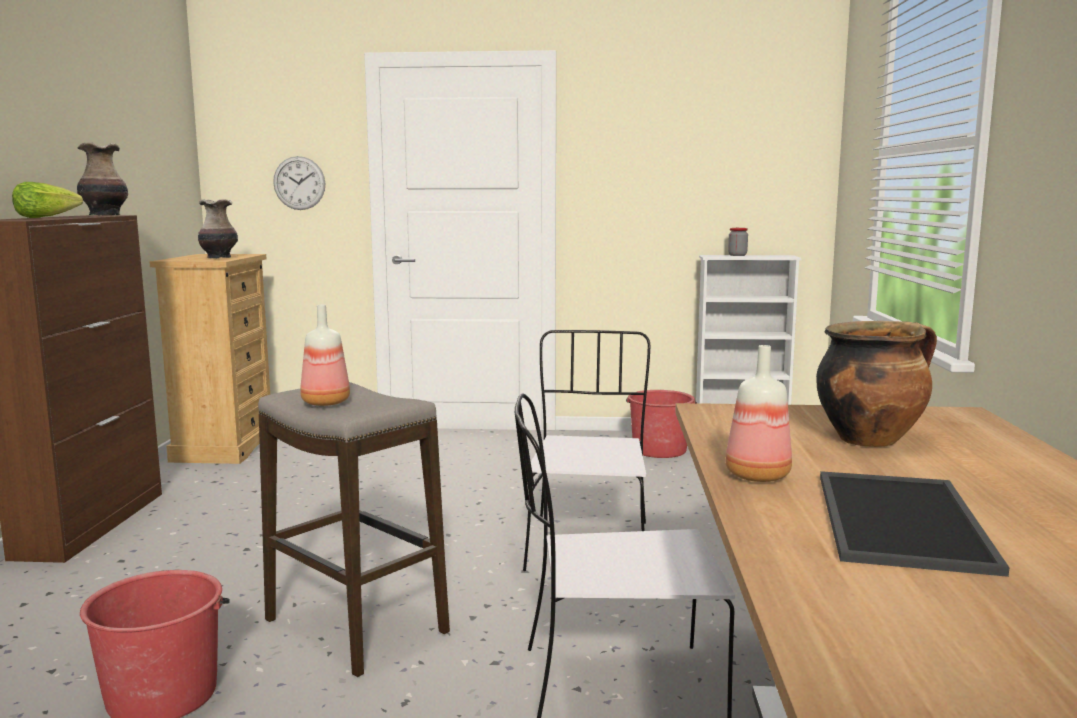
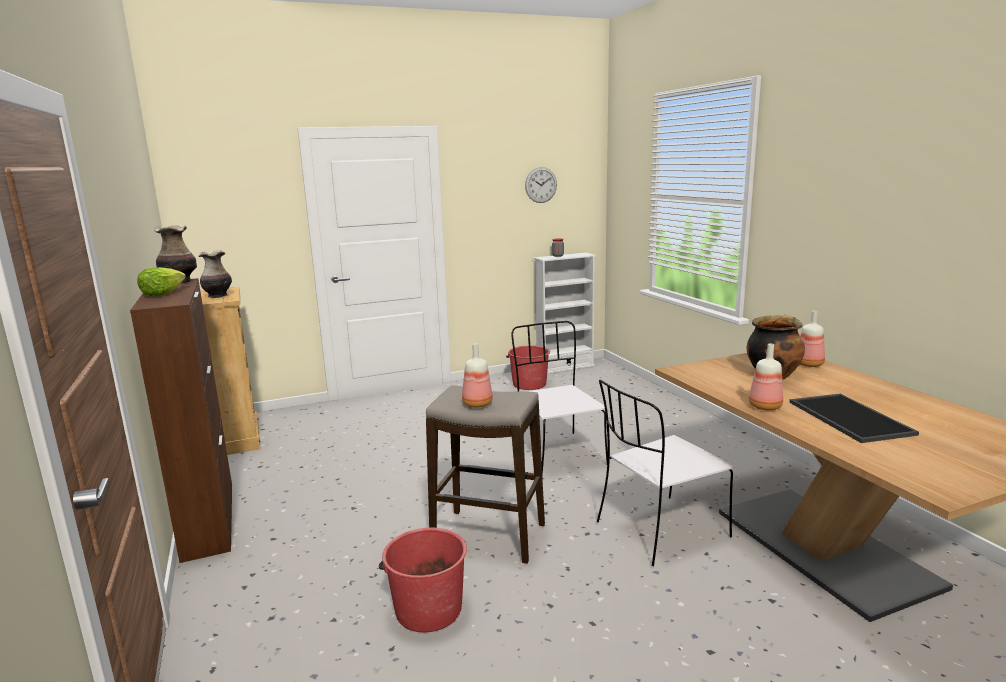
camera: 25 degrees left, 5 degrees up
(299, 183) = (251, 228): wall clock -> wall clock (541, 185)
(983, 435) = (809, 364): none -> bottle

